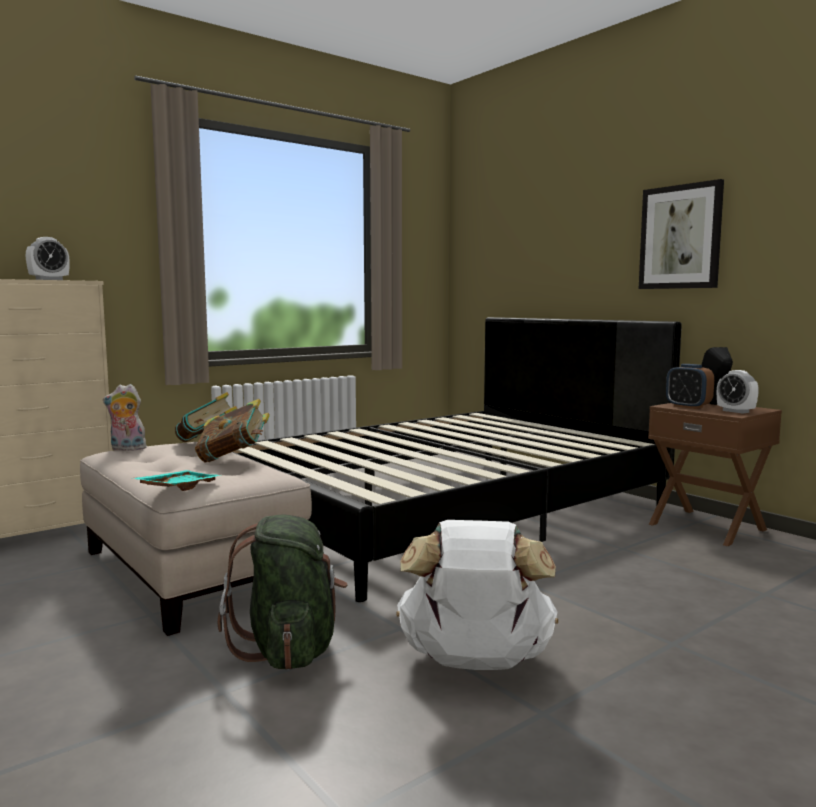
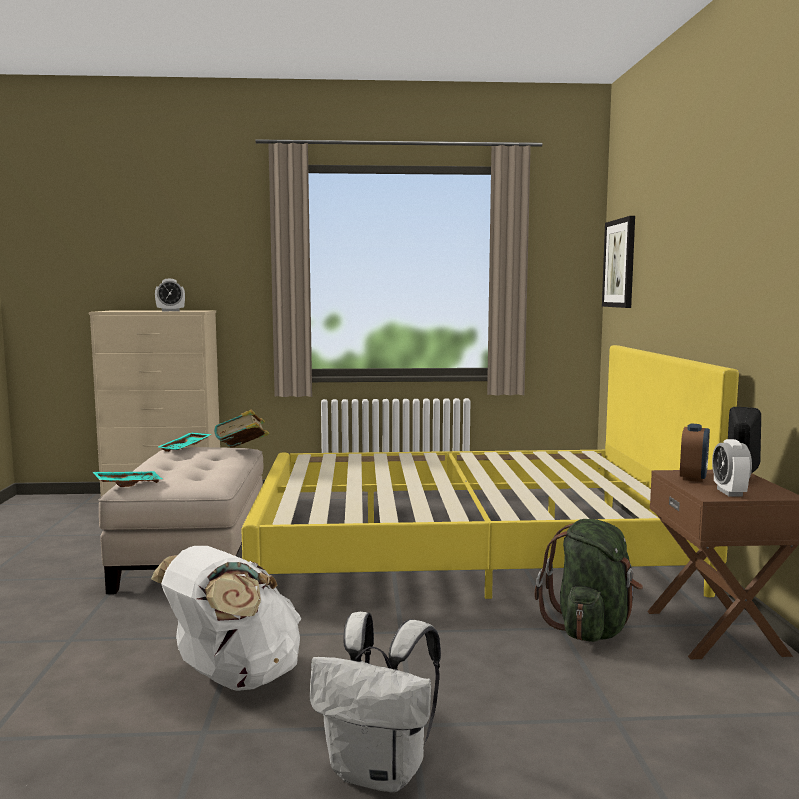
camera: 35 degrees right, 0 degrees up
(126, 449) = (186, 448): plush toy -> turquoise tray
(234, 459) = (221, 467): book -> none
(289, 649) = (148, 626): green backpack -> green backpack (591, 629)
(446, 510) = (465, 548): black bed -> yellow bed
(680, 237) = (747, 262): picture -> picture (620, 263)
(688, 406) = (693, 477): alarm clock -> alarm clock turned 150 degrees counterclockwise
(721, 683) = (380, 772): none -> white backpack

